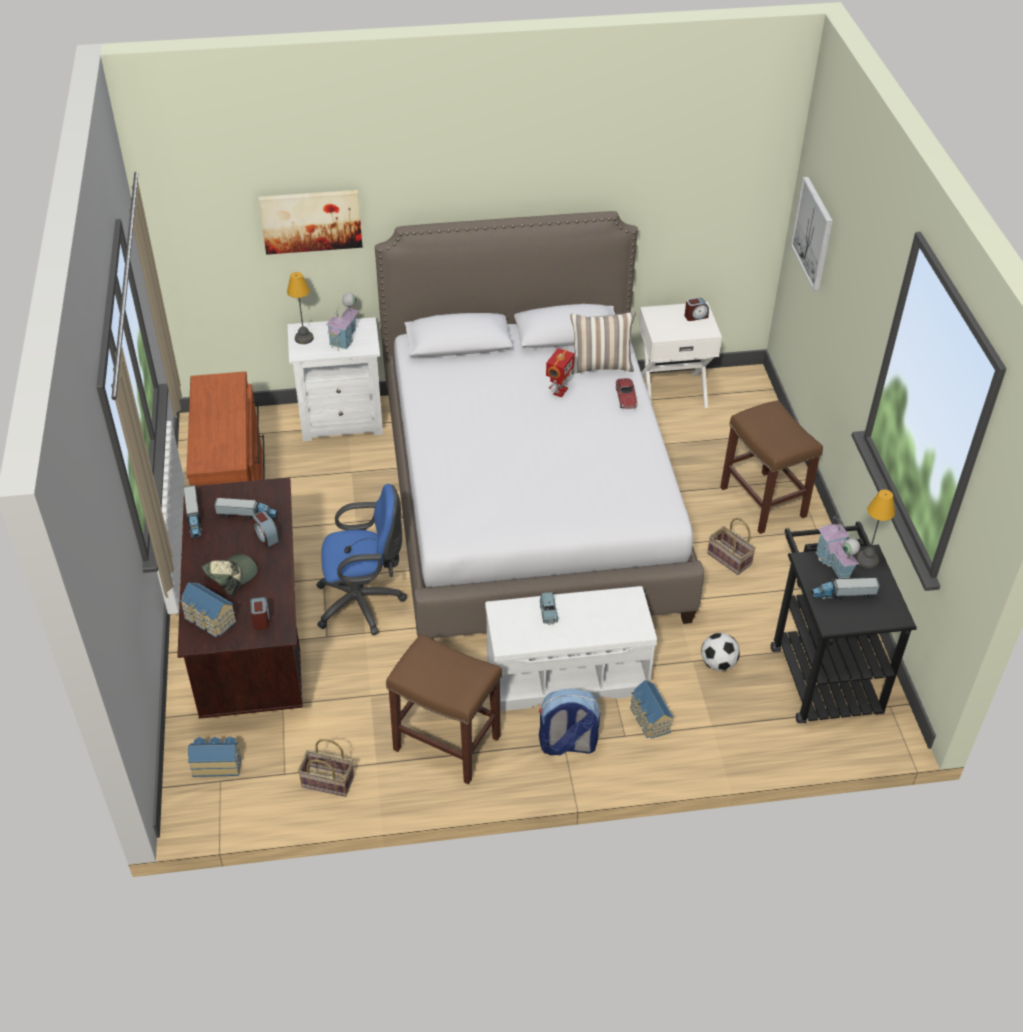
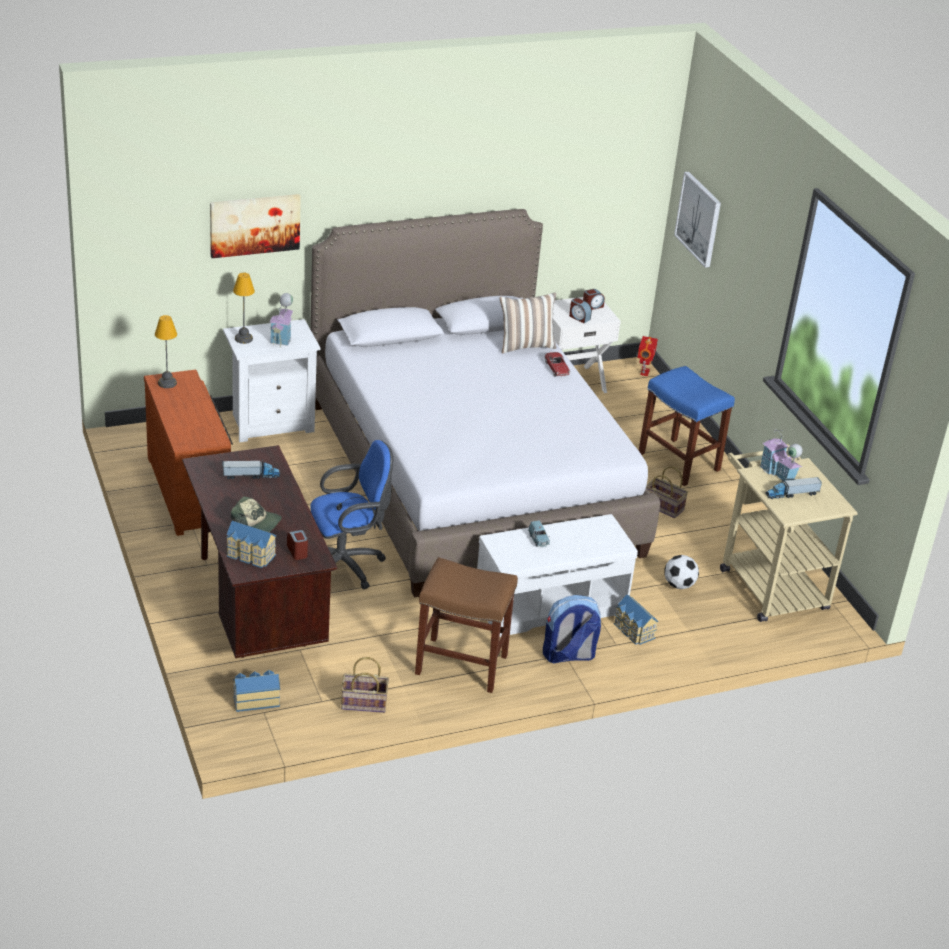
camera: 15 degrees left, 10 degrees down
(194, 517) = (202, 481): toy truck -> none
(231, 577) = (256, 523): cap -> cap turned 75 degrees clockwise
(266, 536) = (276, 490): alarm clock -> alarm clock (579, 317)
(559, 391) = (495, 367): toy robot -> toy robot (644, 372)
(764, 502) = (680, 462): brown stool -> blue stool
(821, 671) = (768, 583): black cart -> beige cart
(866, 560) = (803, 469): table lamp -> table lamp (166, 383)

